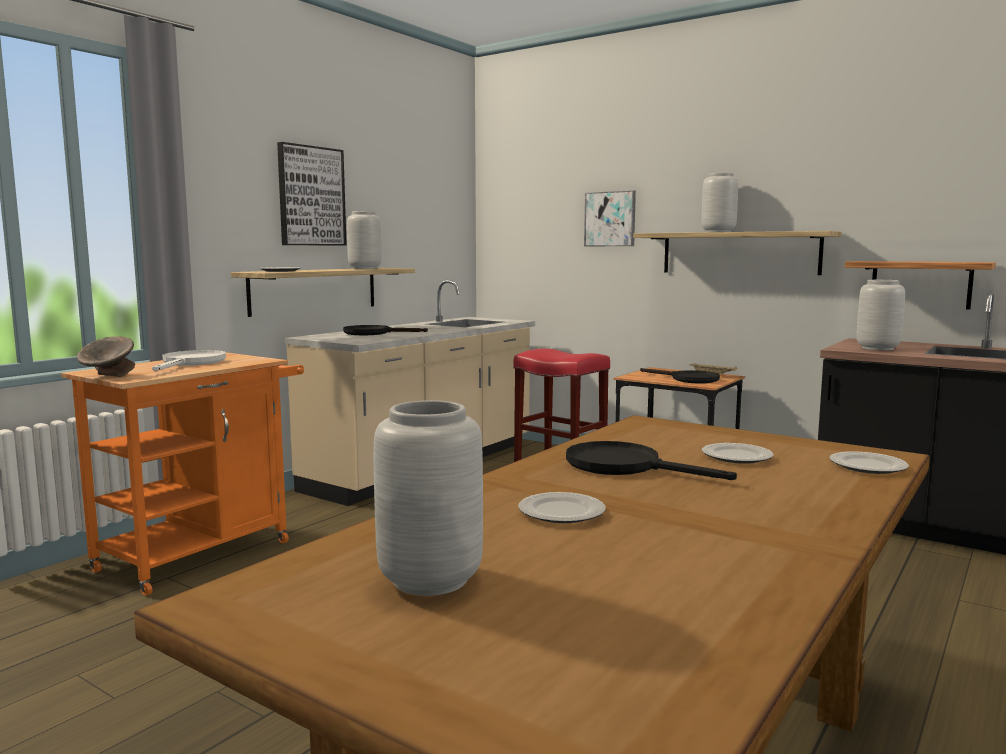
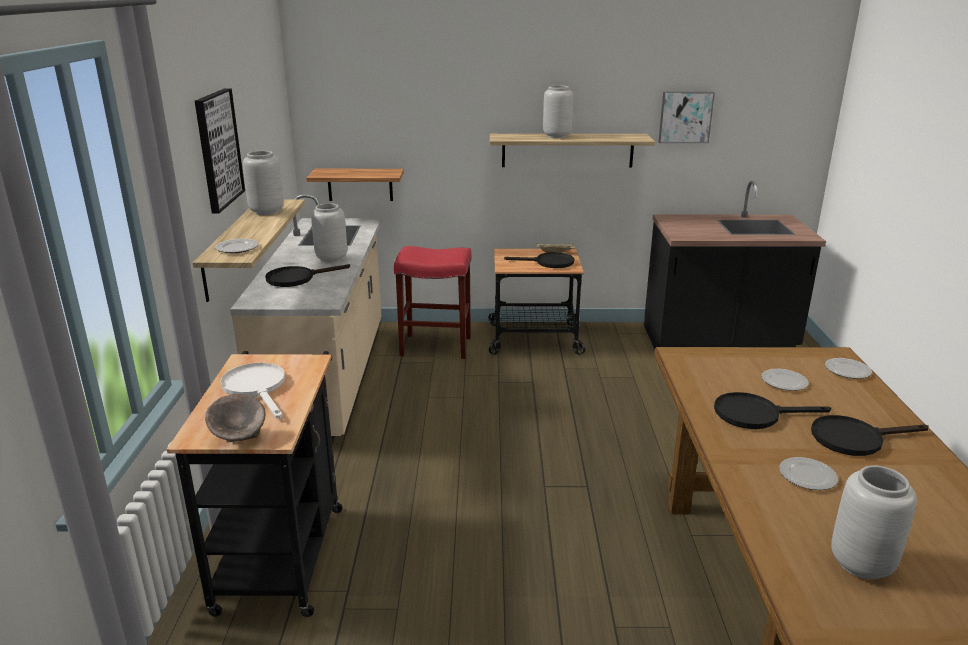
camera: 35 degrees left, 15 degrees up
(204, 552) = (283, 550): orange cart -> black cart
(610, 219) = (447, 119): picture -> picture (685, 117)
(719, 506) = (854, 438): none -> black frying pan
(878, 348) = (697, 231): grey vase -> grey vase (331, 258)
(920, 284) = (700, 172): shelf -> shelf (360, 184)

